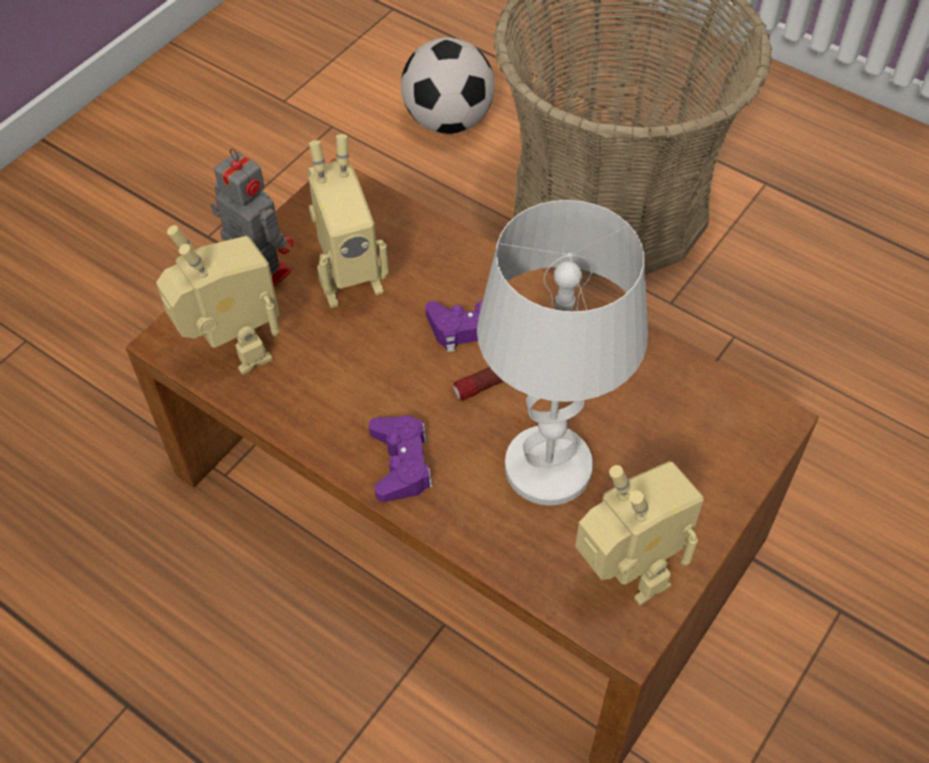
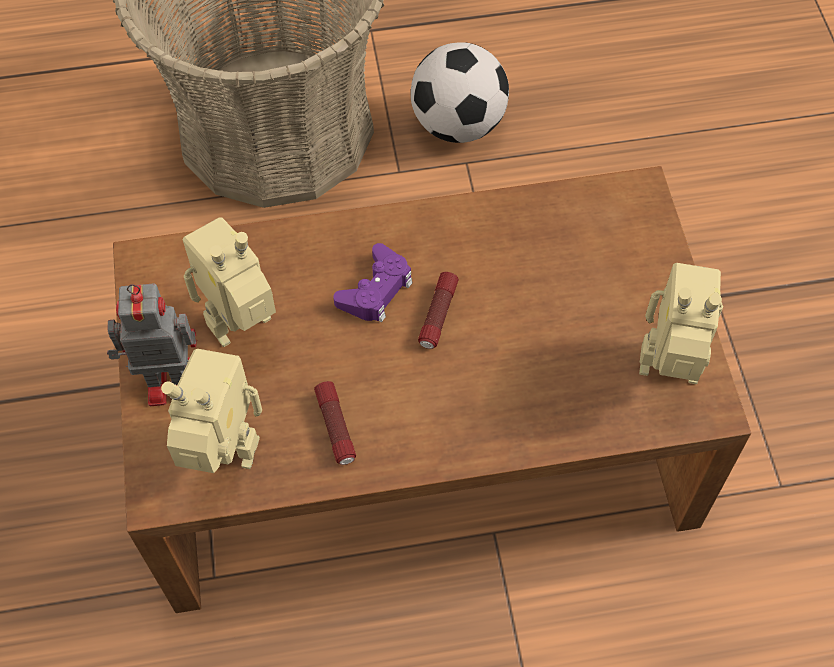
camera: 45 degrees left, 5 degrees up
(329, 397) = (336, 427): none -> flashlight
(349, 280) = (244, 329): toy robot -> toy robot turned 150 degrees counterclockwise
(401, 463) = (443, 429): purple game controller -> none
(448, 121) = (73, 153): football -> football (458, 124)
(547, 468) = (542, 345): white table lamp -> none

